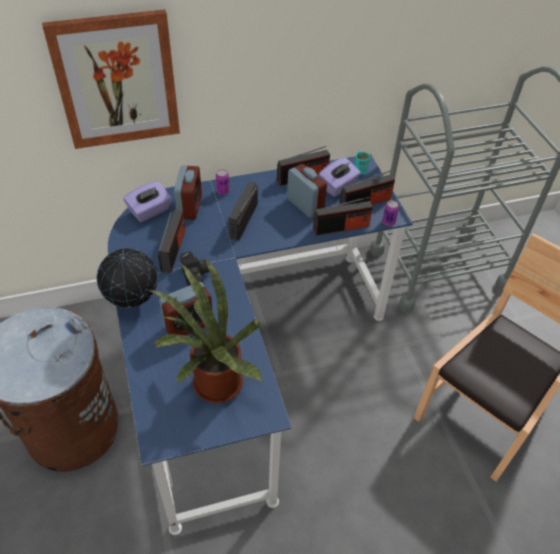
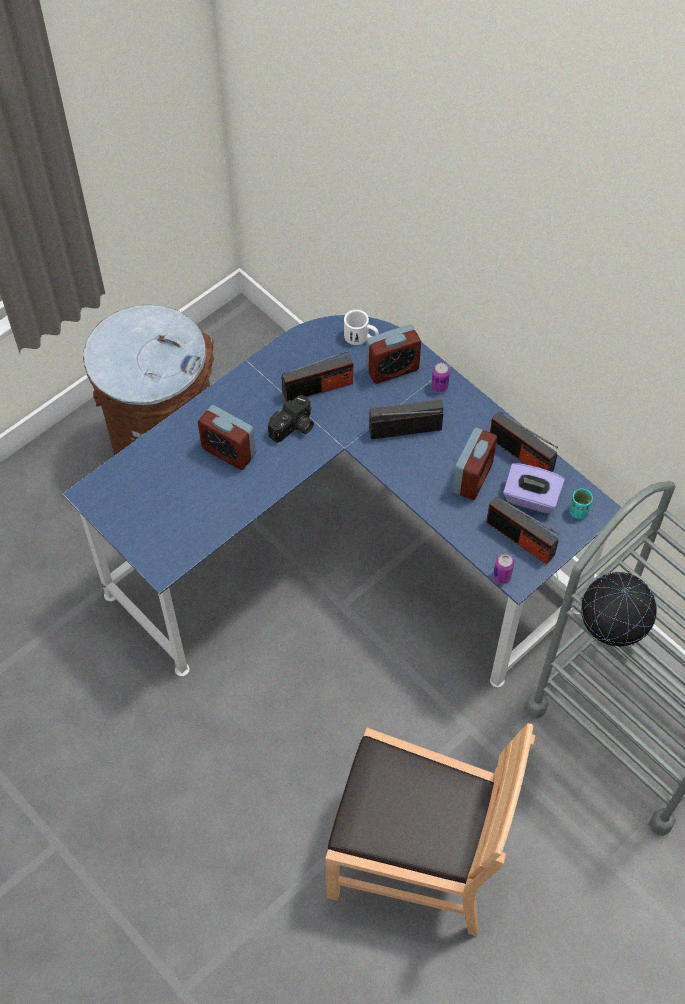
camera: 65 degrees right, 10 degrees up
(117, 81) = (395, 198): picture -> none
(133, 302) = (230, 391): globe -> globe (611, 630)
(150, 211) = (361, 337): purple tissue box -> white mug
(212, 385) = (169, 507): potted plant -> none
(341, 227) = (458, 530): radio -> none

